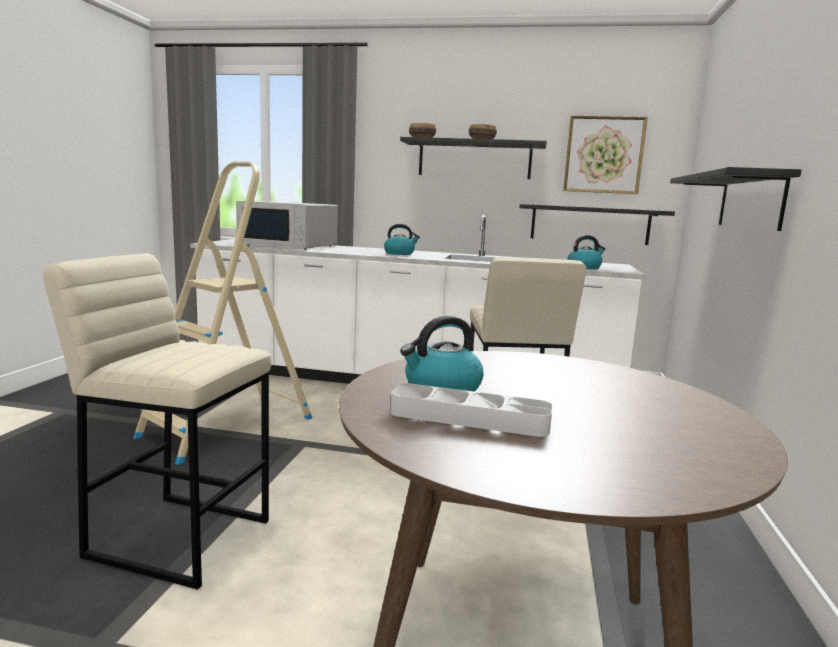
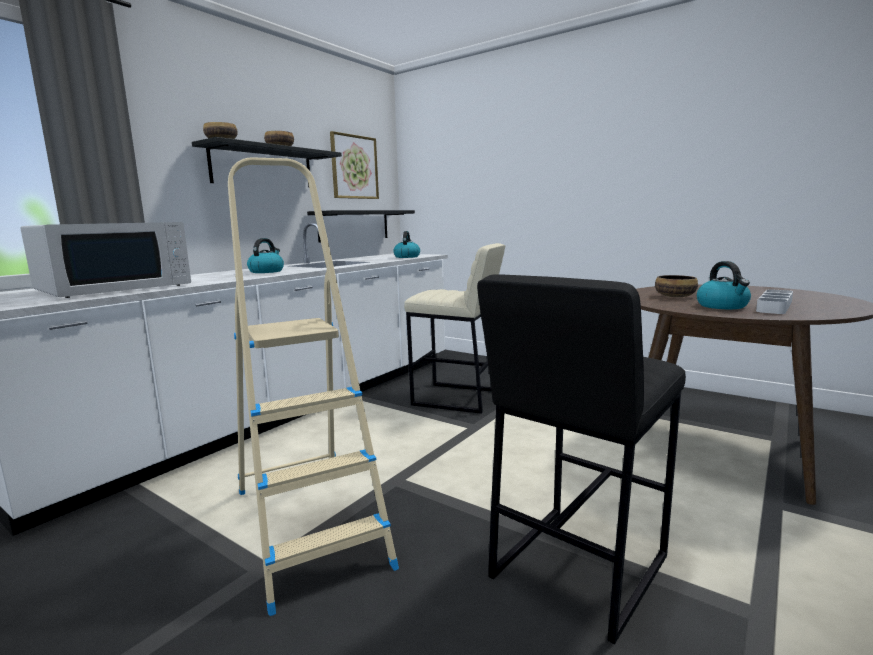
camera: 65 degrees left, 0 degrees up
(176, 537) = (577, 569): beige stool -> black stool
(519, 372) = (675, 296): none -> bowl
(750, 201) = (521, 198): black shelf -> none

